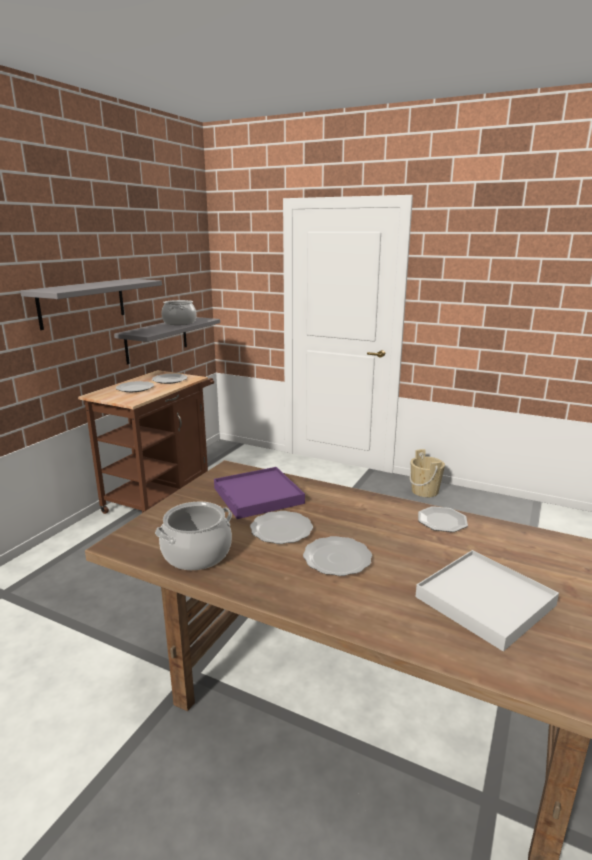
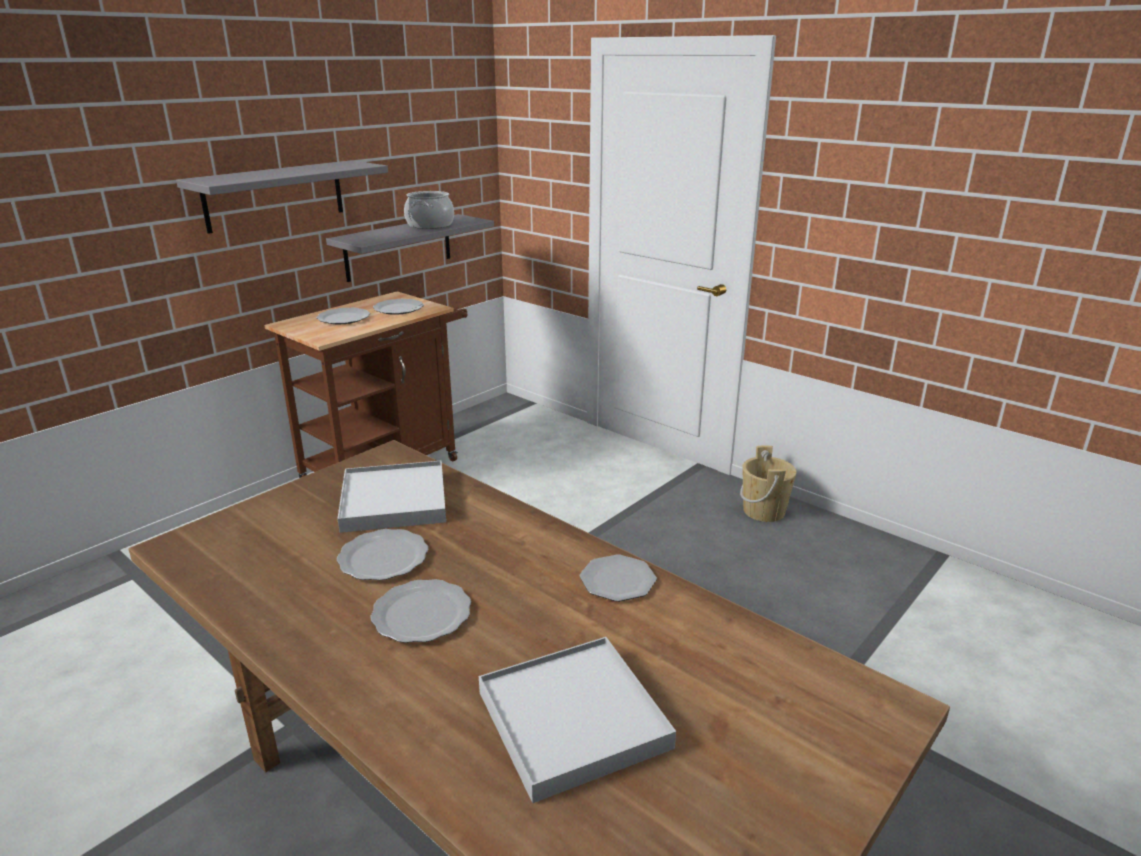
camera: 15 degrees right, 5 degrees up
(197, 554) = (251, 576): cooking pot -> none
(258, 496) = (394, 501): purple tray -> white tray

